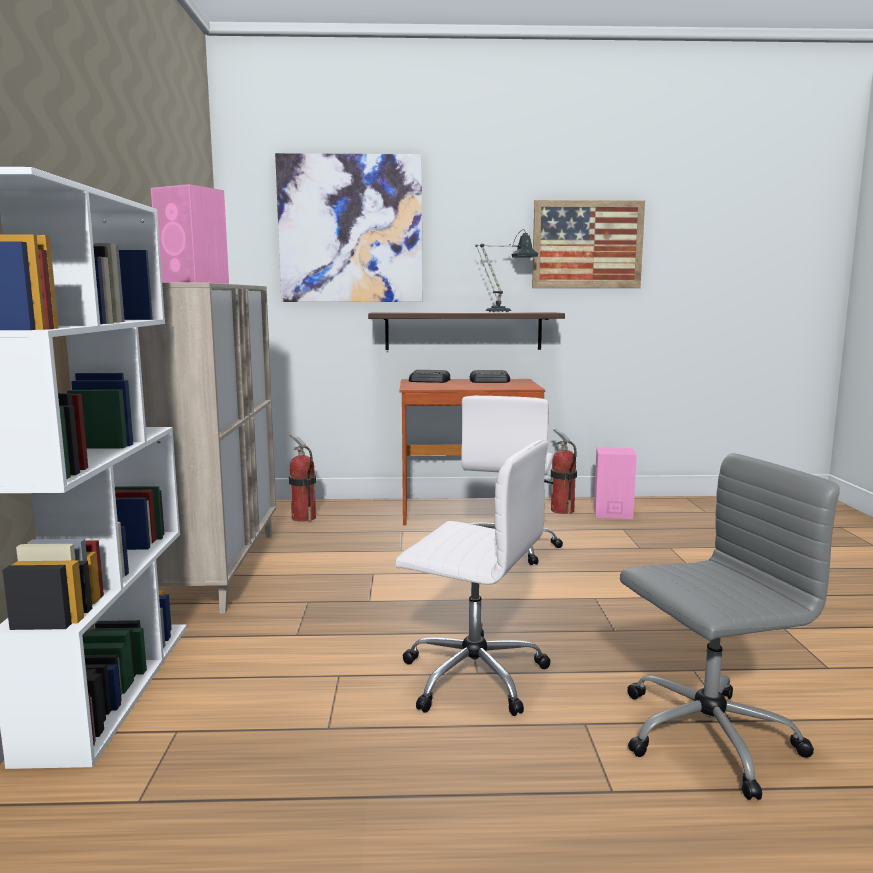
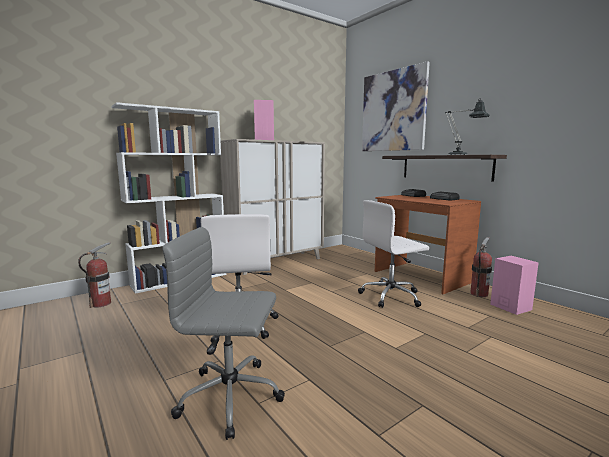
camera: 55 degrees right, 0 degrees up
(303, 517) = (346, 257): fire extinguisher -> fire extinguisher (101, 303)
(587, 244) = (536, 102): picture -> none
(704, 737) = (232, 396): grey office chair -> grey office chair turned 150 degrees clockwise

